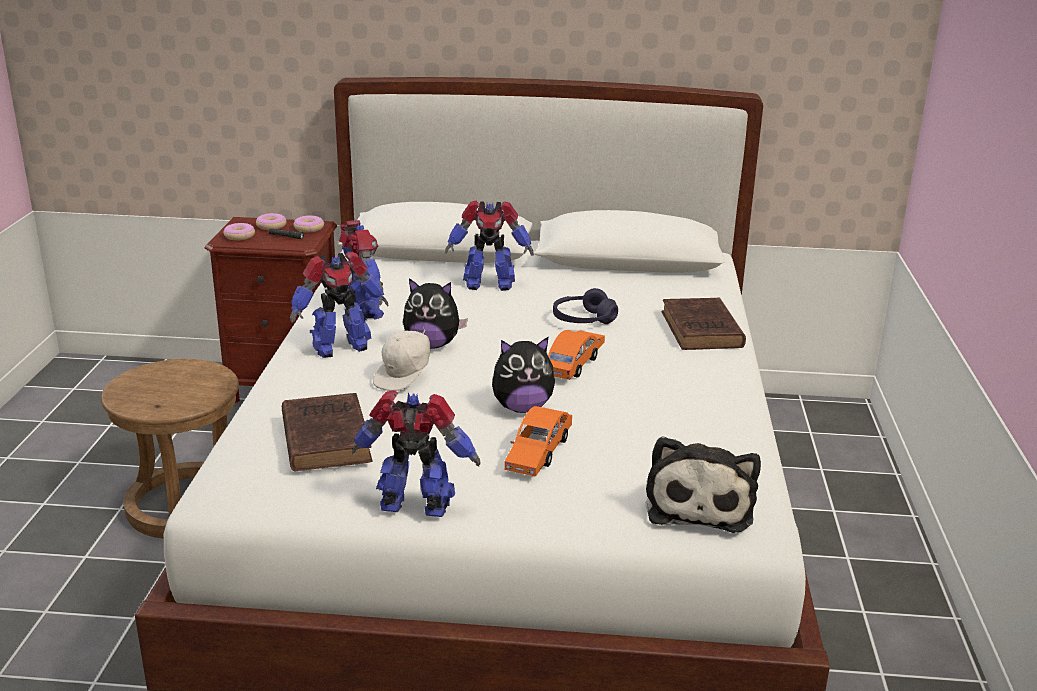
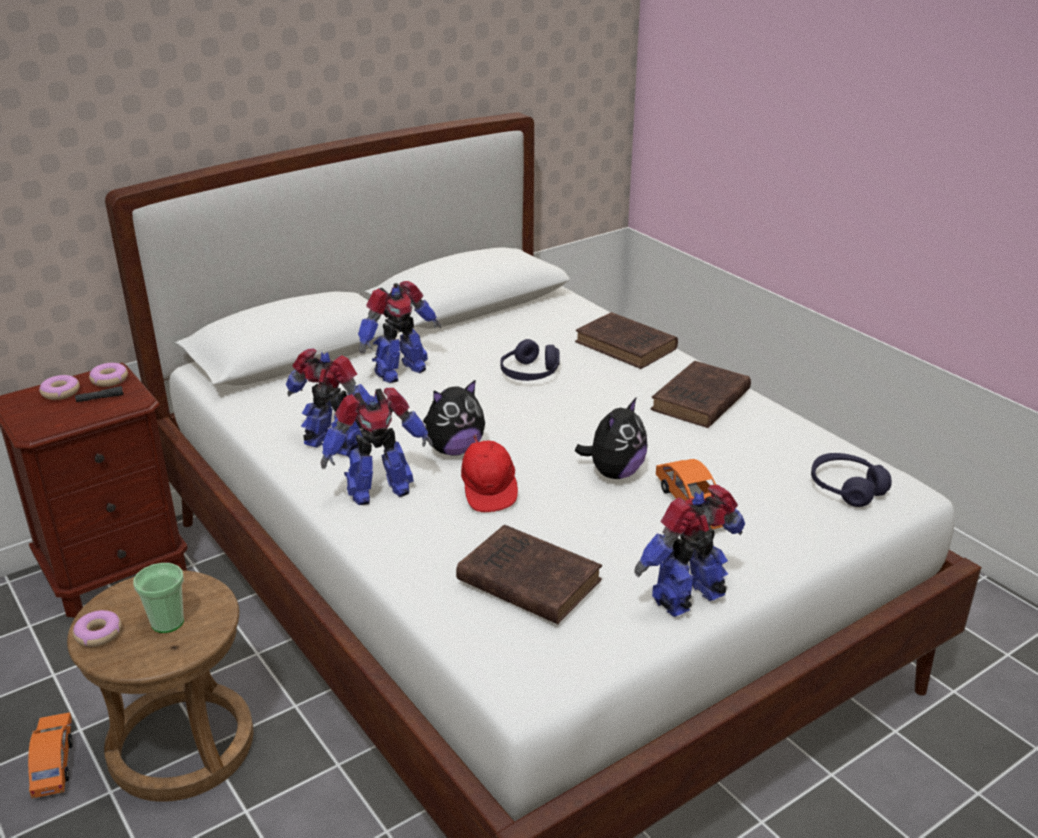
camera: 40 degrees left, 5 degrees up
(175, 391) = (167, 622): none -> cup
(239, 236) = (43, 417): donut -> donut (98, 634)
(339, 347) = (378, 490): toy robot -> toy robot turned 45 degrees clockwise
(405, 377) = (489, 491): white cap -> red cap
(574, 363) = (589, 415): orange toy car -> orange toy car (54, 761)
(688, 390) = (699, 401): none -> brown book
(699, 504) = (846, 488): plush toy -> purple headphones

